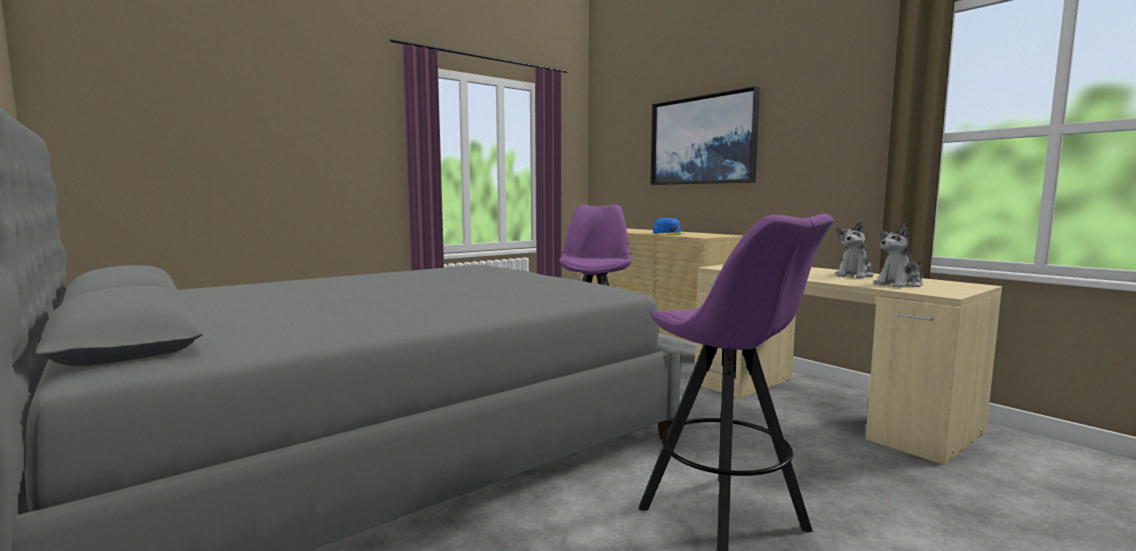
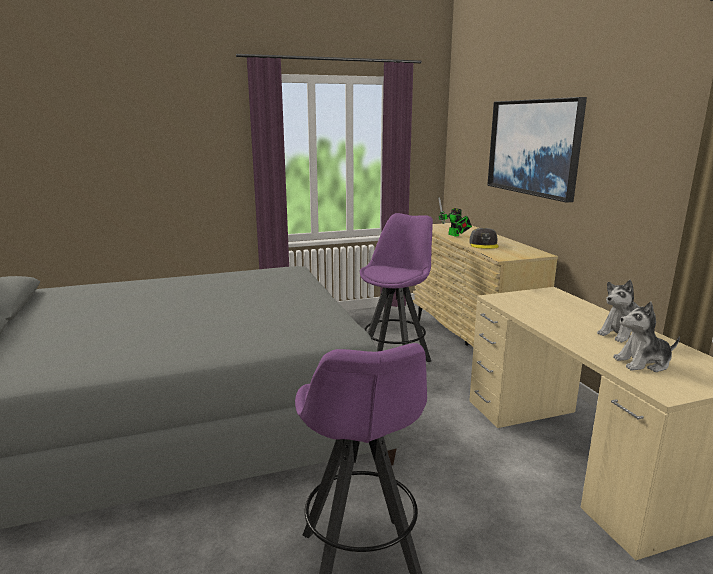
camera: 20 degrees right, 10 degrees up
(630, 231) = (455, 235): none -> toy robot
(668, 233) = (484, 244): blue cap -> grey cap

